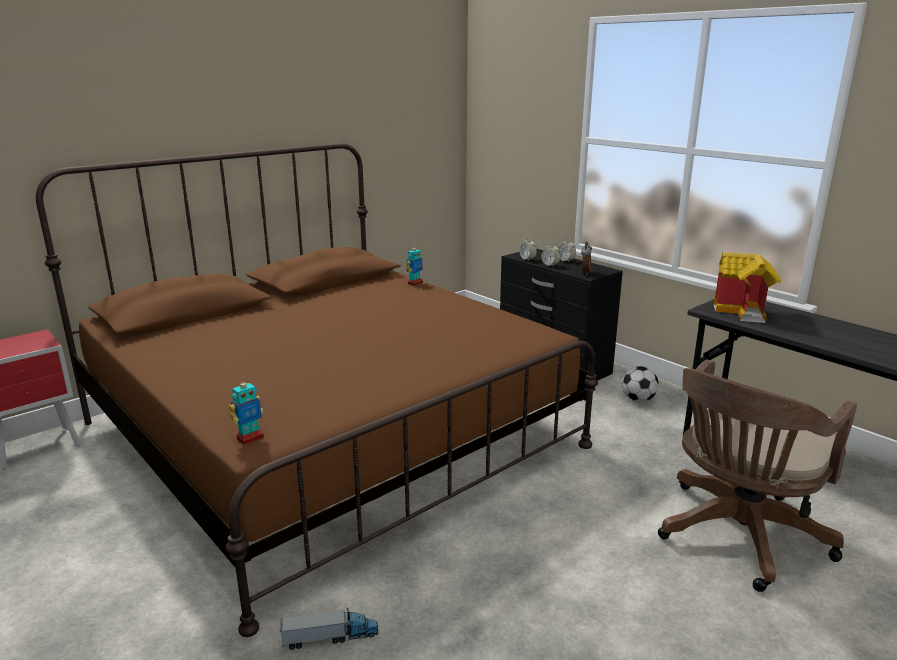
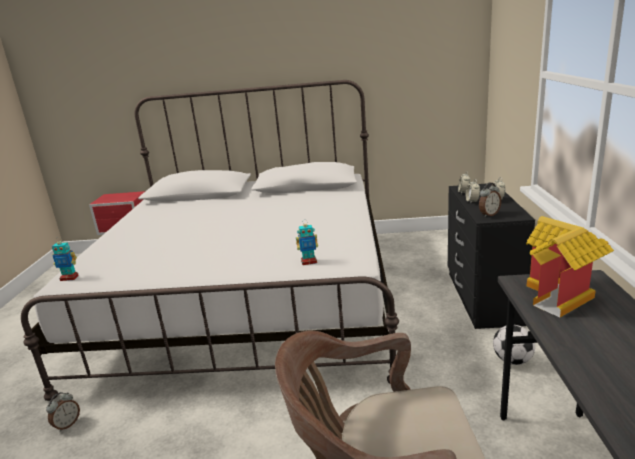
camera: 45 degrees right, 0 degrees up
(328, 434) = (248, 298): brown bed -> white bed
(330, 637) = (67, 424): toy truck -> alarm clock
(415, 283) = (352, 198): toy robot -> toy robot (309, 262)

